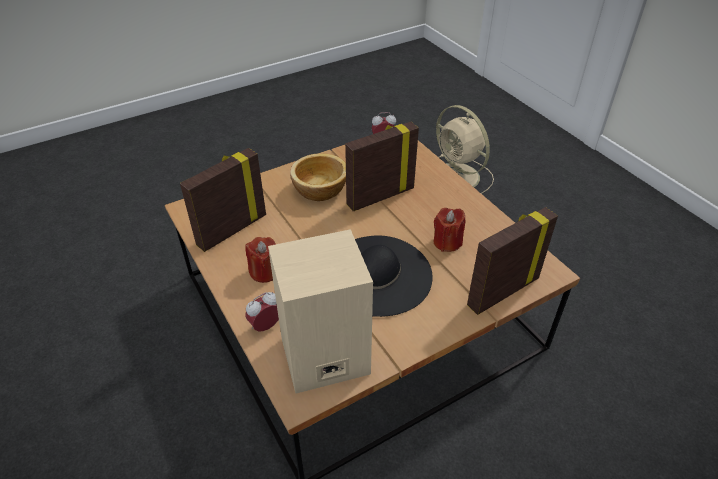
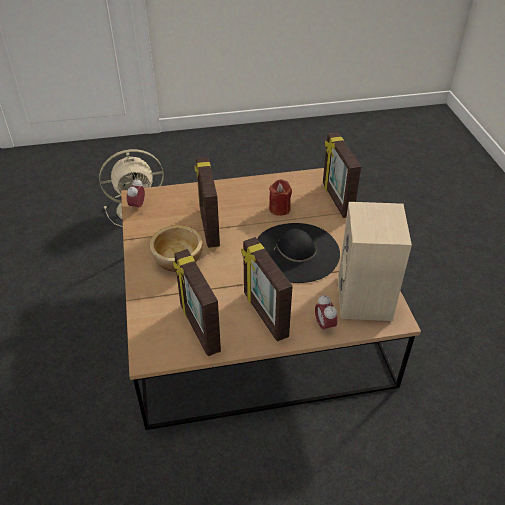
camera: 70 degrees left, 0 degrees up
(265, 272) = (264, 315): red candle -> picture frame

